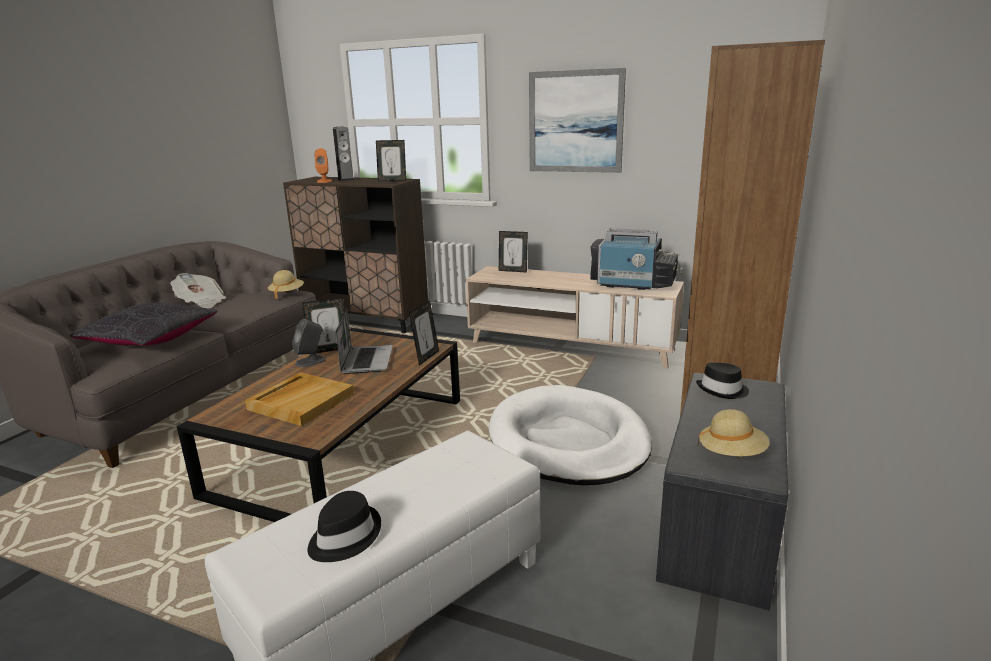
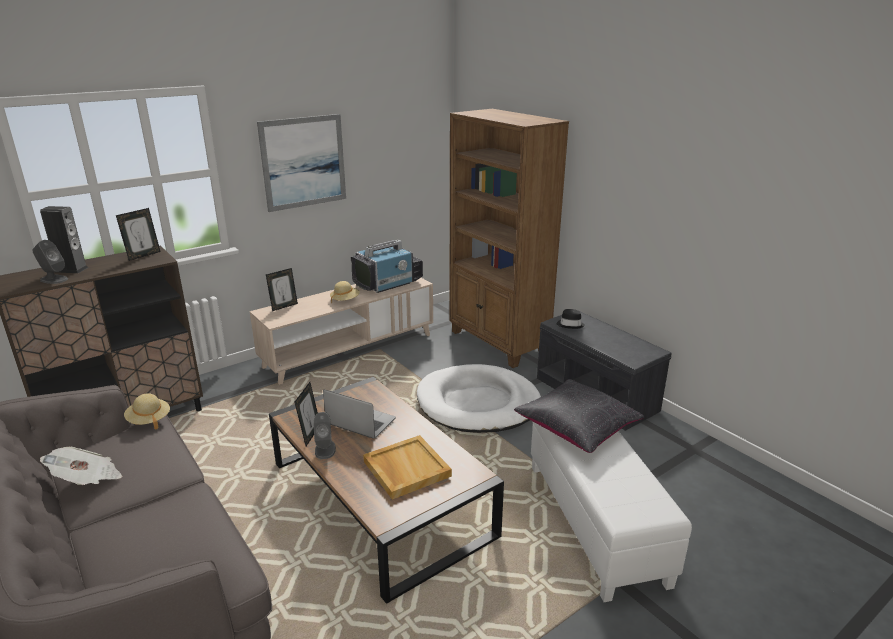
camera: 60 degrees left, 5 degrees up
(150, 339) = (170, 529): black pillow -> black pillow (577, 427)
(324, 181) = (53, 279): orange speaker -> grey speaker
(344, 537) = (627, 478): black hat -> none
(426, 357) = (388, 396): picture frame -> none
(732, 453) = (632, 349): beige hat -> beige hat (345, 300)

